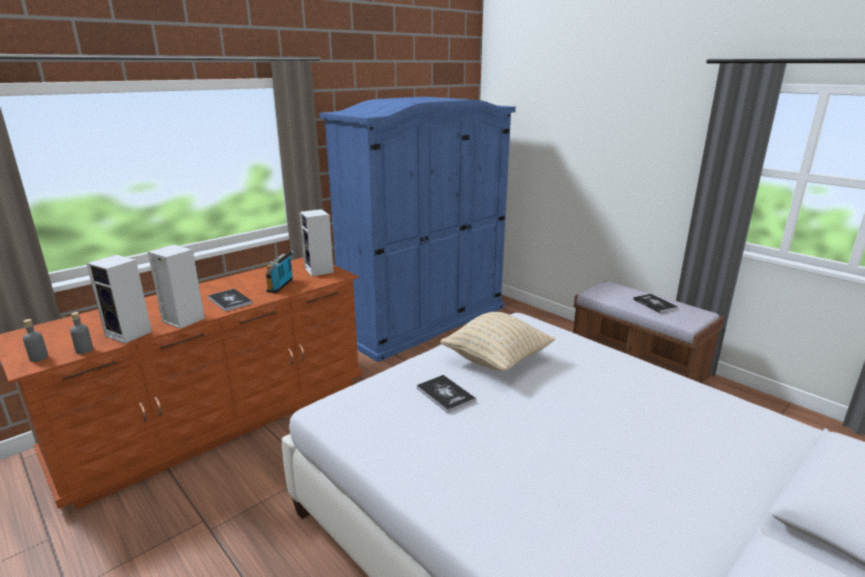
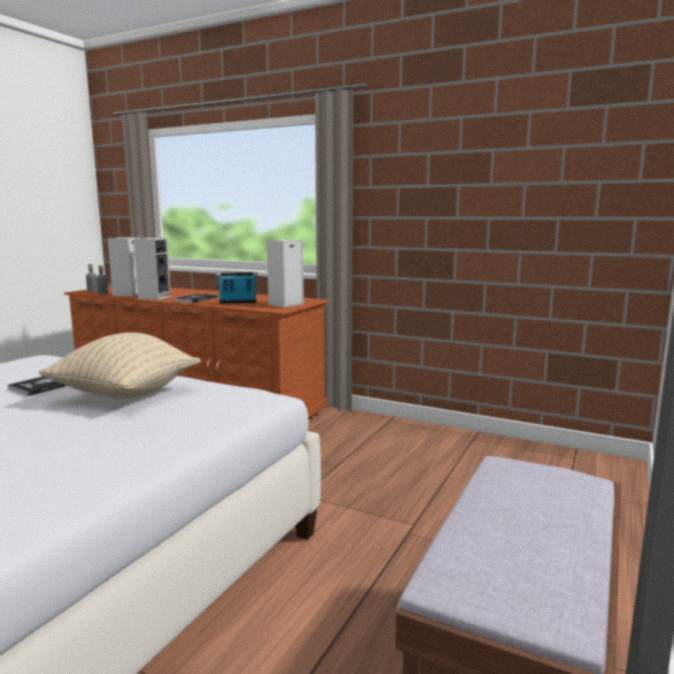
camera: 70 degrees right, 10 degrees down
(425, 321) = (464, 448): blue wardrobe -> none
(654, 304) = (521, 533): book -> none

